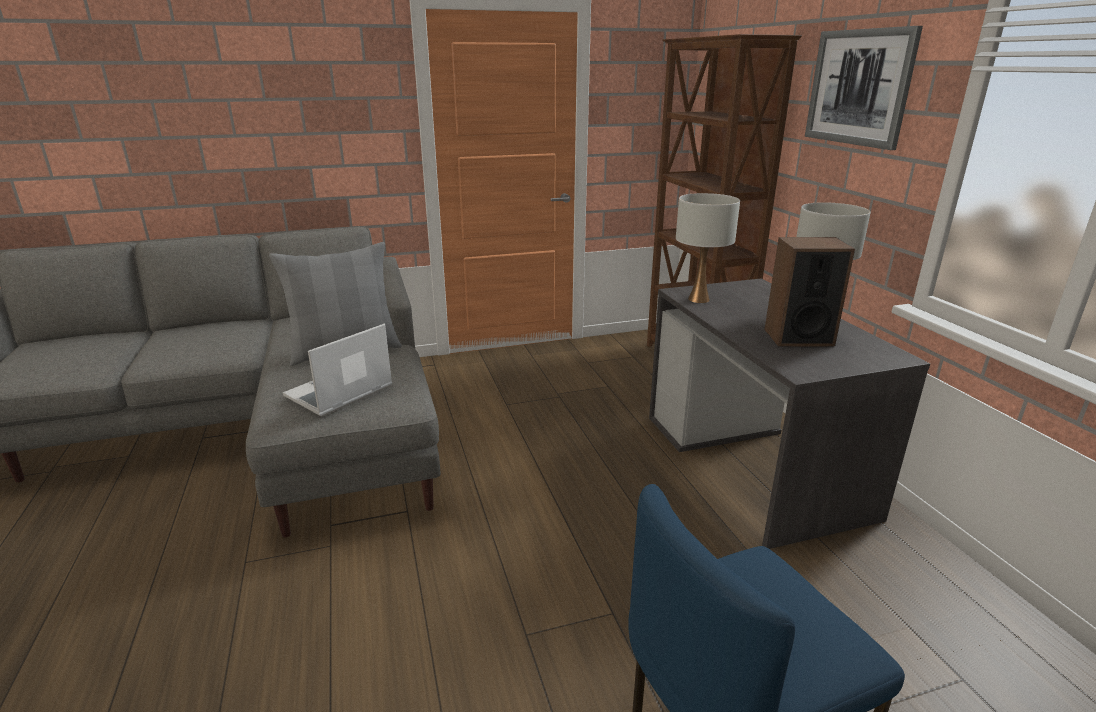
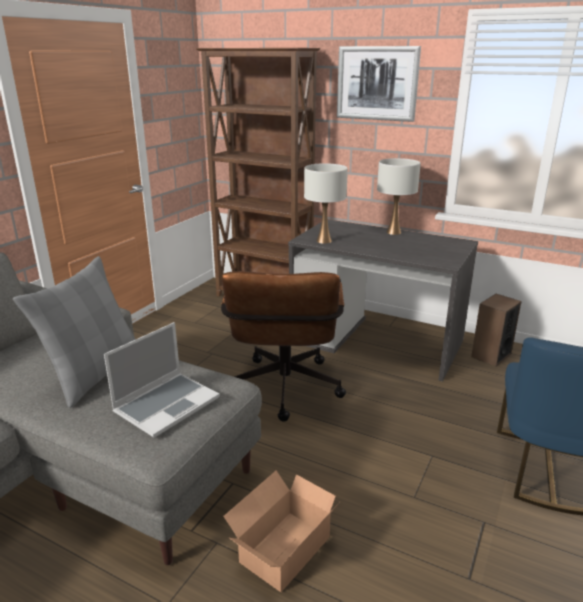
camera: 45 degrees left, 0 degrees up
(339, 393) = (167, 404): laptop -> laptop turned 135 degrees counterclockwise
(357, 585) = (281, 549): none -> cardboard box
(566, 463) = (284, 392): none -> brown office chair
(798, 337) = (411, 246): speaker -> speaker (490, 355)

